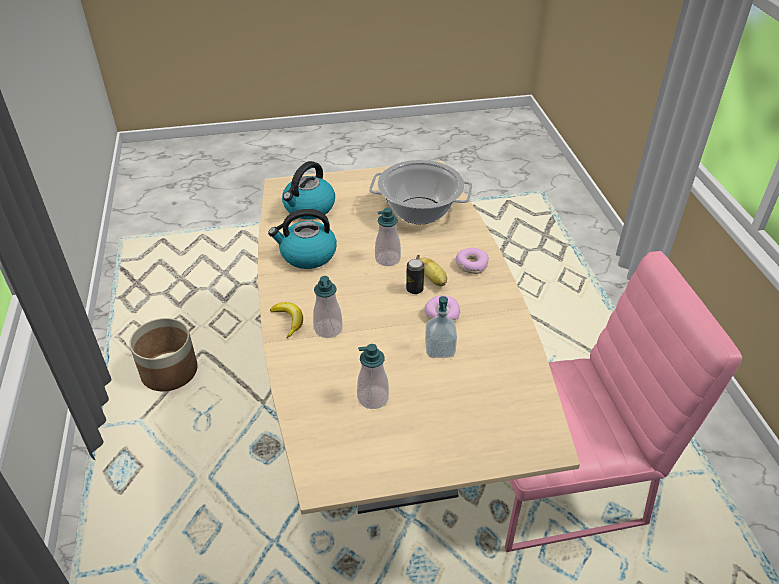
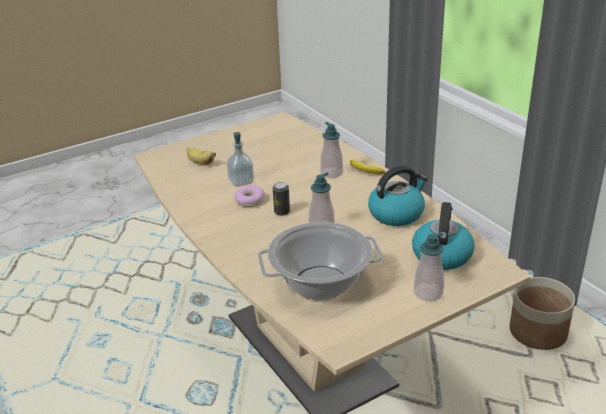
camera: 160 degrees right, 10 degrees down
(373, 398) = (273, 150): soap dispenser -> soap dispenser (428, 293)
(433, 279) = (269, 222): banana -> banana (200, 163)
(471, 265) = (239, 243): donut -> none
(561, 485) = (145, 350): pink chair -> none

